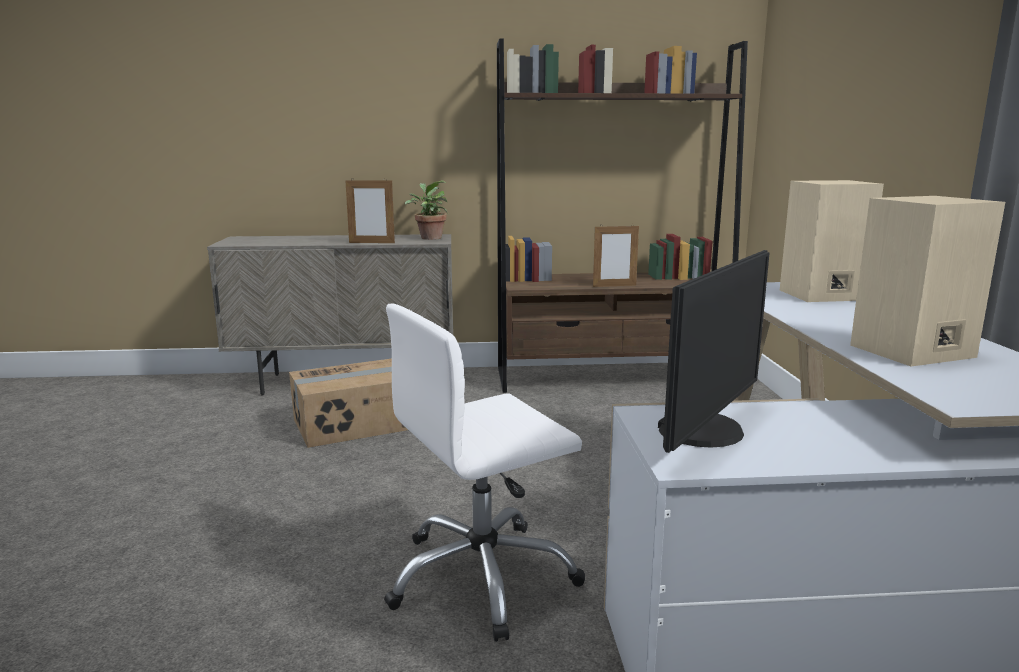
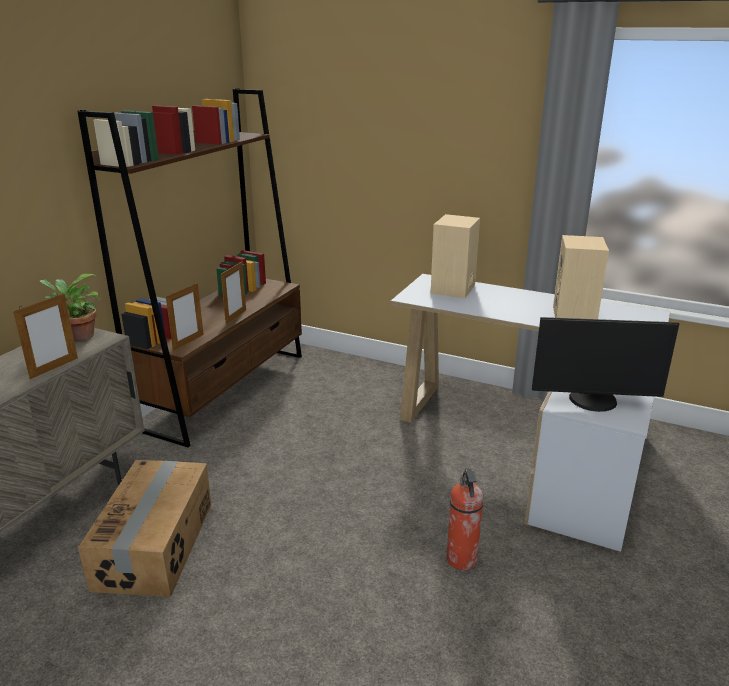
camera: 60 degrees left, 10 degrees up
(482, 577) = (462, 560): white office chair -> fire extinguisher
(536, 286) = (188, 342): none -> picture frame
(704, 431) = (593, 401): monitor -> monitor turned 120 degrees clockwise

